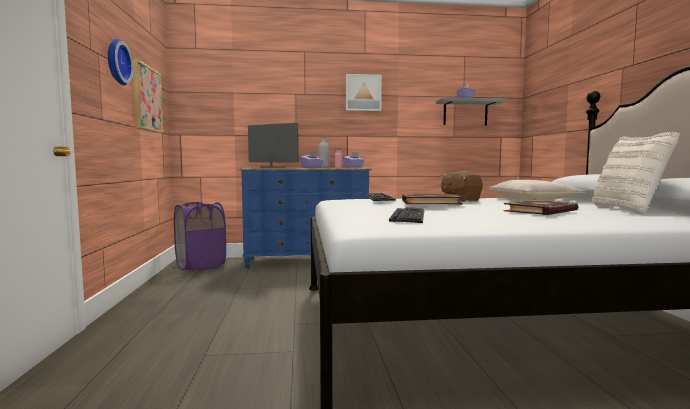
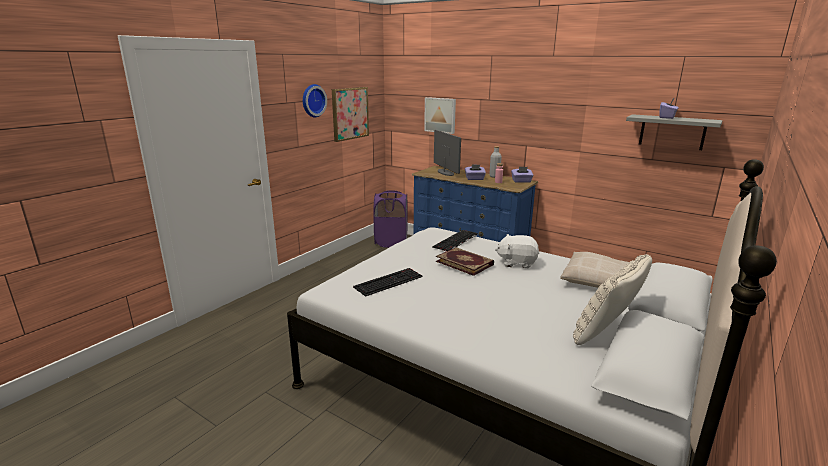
camera: 40 degrees right, 15 degrees up
(363, 93) = (546, 101): picture -> picture (440, 115)
(460, 200) = (517, 262): brown plush toy -> white plush toy
(542, 211) = (502, 308): book -> none

